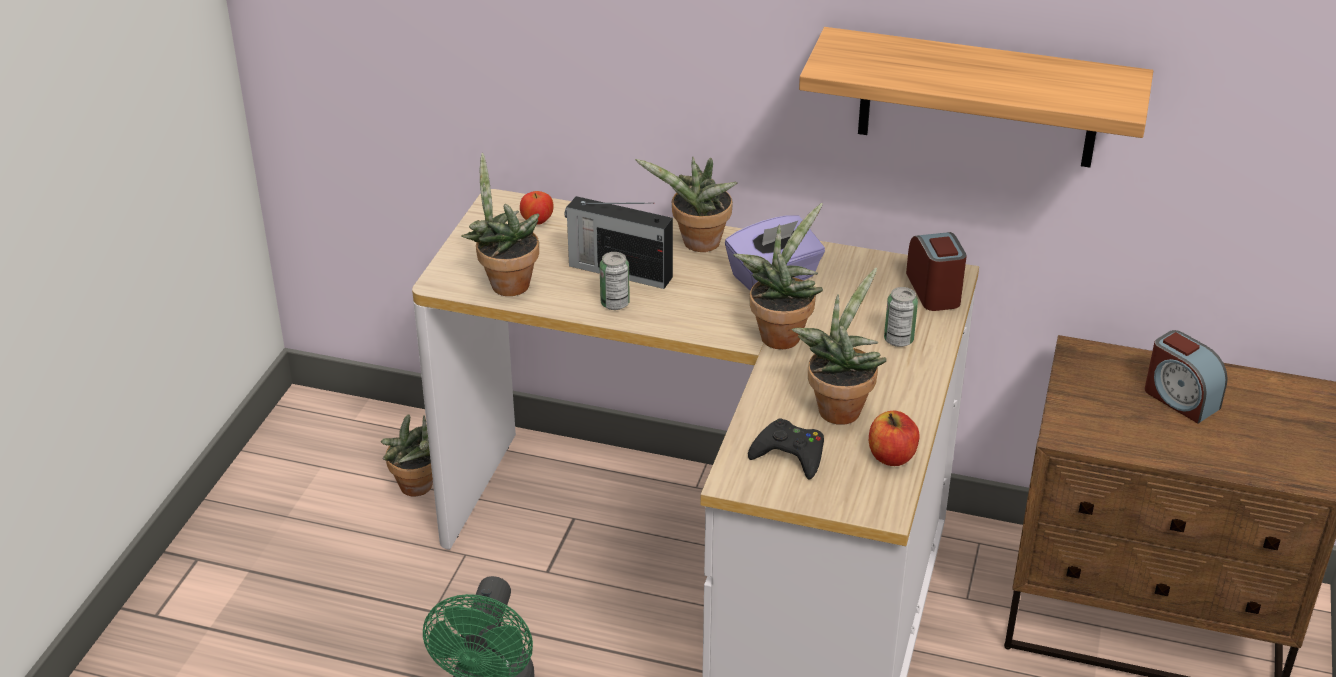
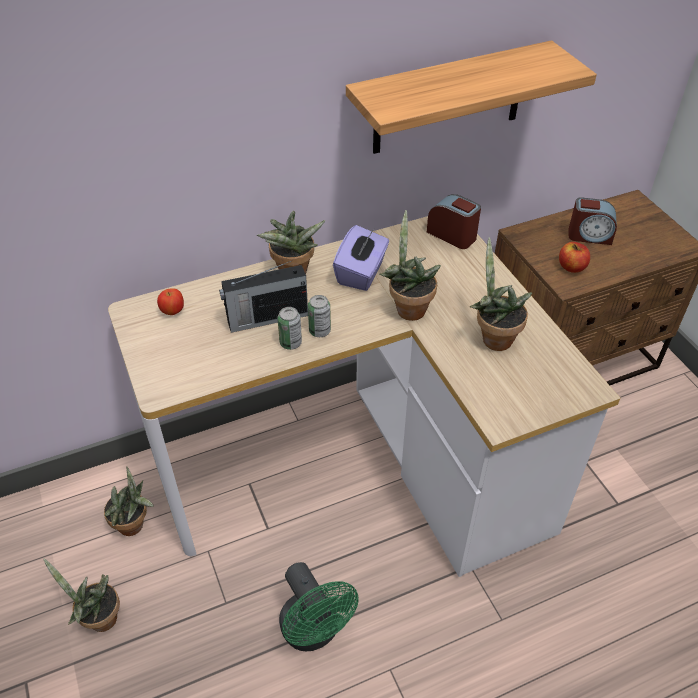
camera: 40 degrees left, 10 degrees up
(505, 283) = (203, 368): potted plant -> potted plant (99, 619)
(790, 454) = (506, 386): black game controller -> none
(892, 456) = (555, 352): apple -> apple (571, 267)
(898, 340) = (472, 276): can -> can (319, 331)

